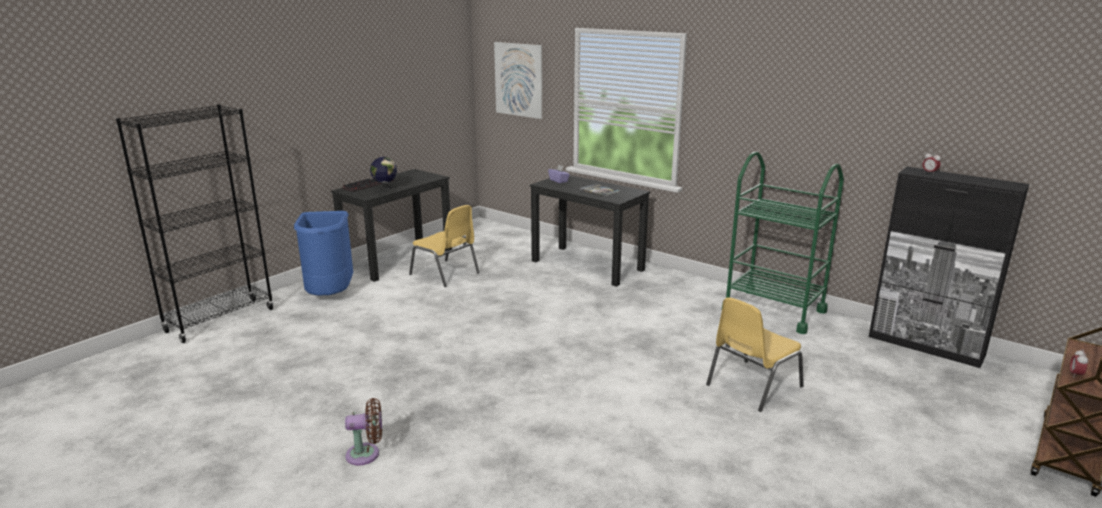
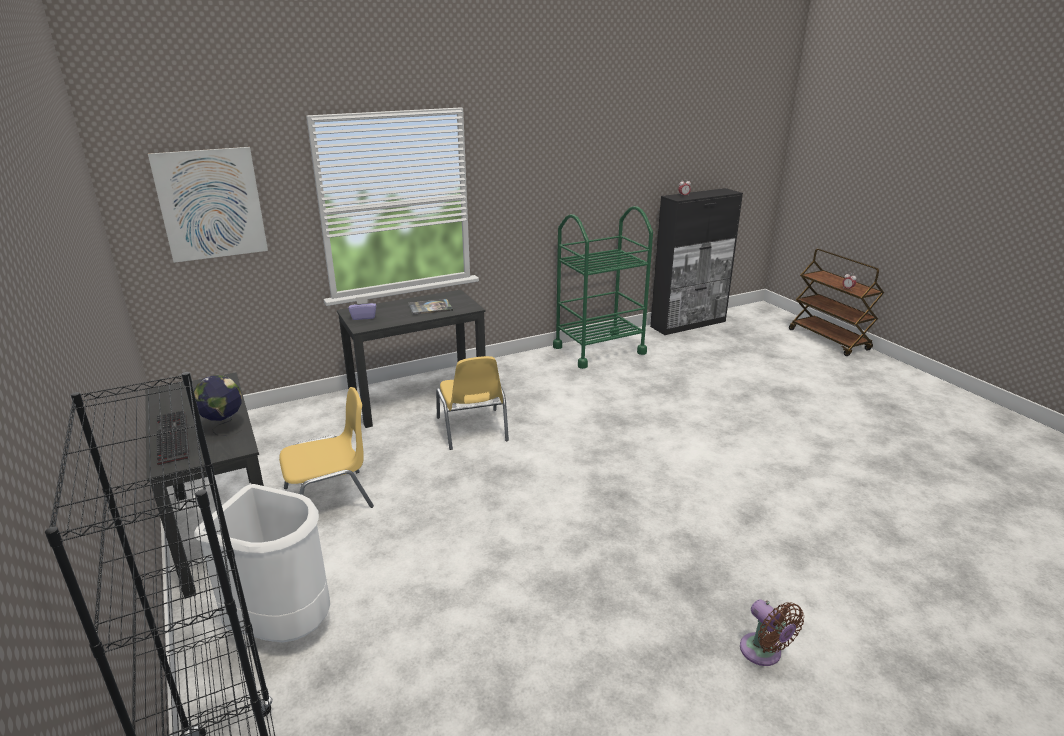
camera: 65 degrees left, 5 degrees up
(330, 296) = (284, 627): blue trash can -> white trash can
(366, 454) = (763, 653): brown fan -> brown fan turned 135 degrees clockwise
(752, 386) = (714, 399): yellow chair -> yellow chair (472, 430)

